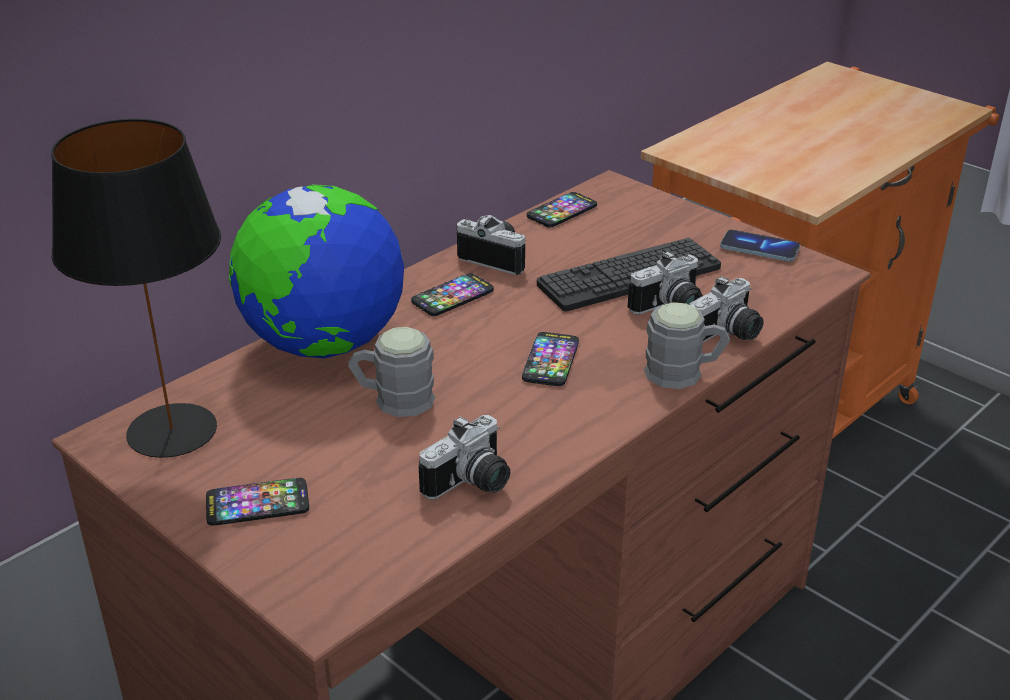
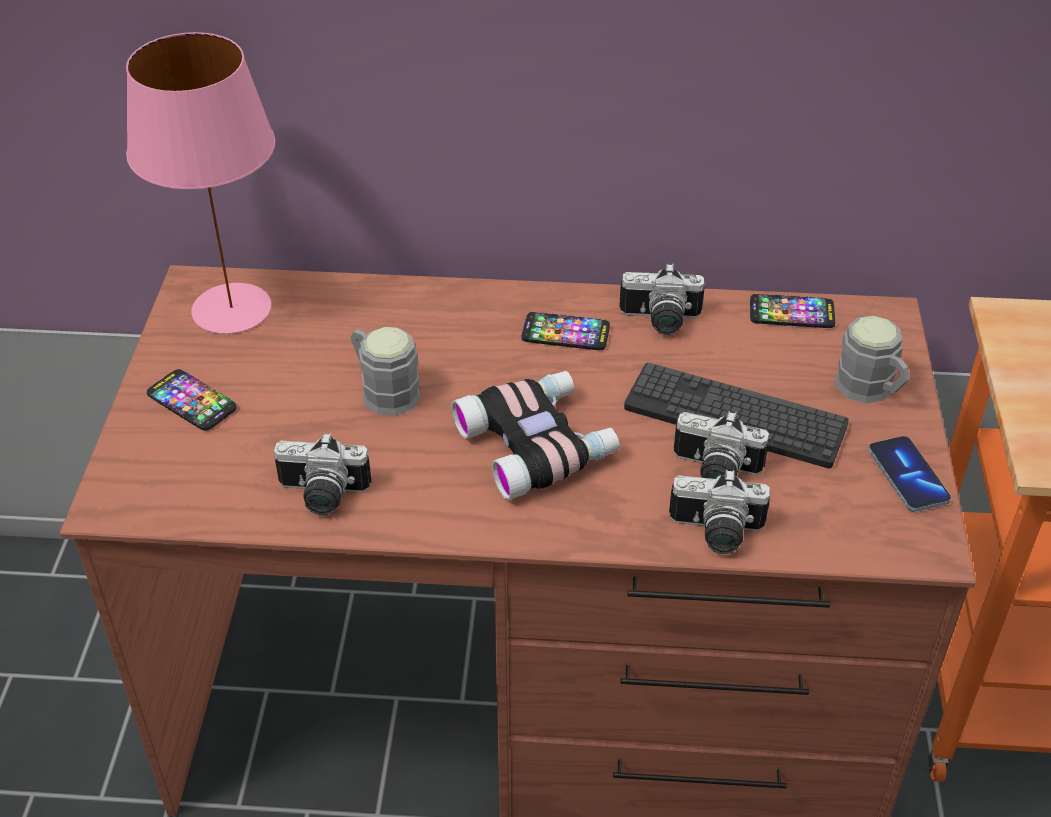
camera: 50 degrees right, 10 degrees up
(173, 430) = (232, 309): black table lamp -> pink table lamp
(323, 345) = (414, 309): globe -> none
(498, 257) = (660, 321): camera -> camera turned 105 degrees clockwise
(550, 360) = (538, 443): phone -> binoculars
(684, 373) = (615, 536): grey mug -> grey mug (871, 390)

